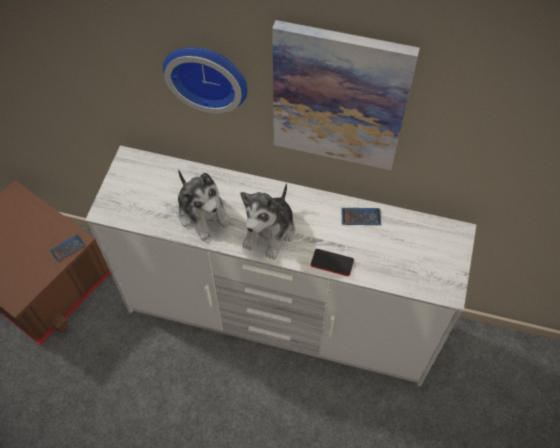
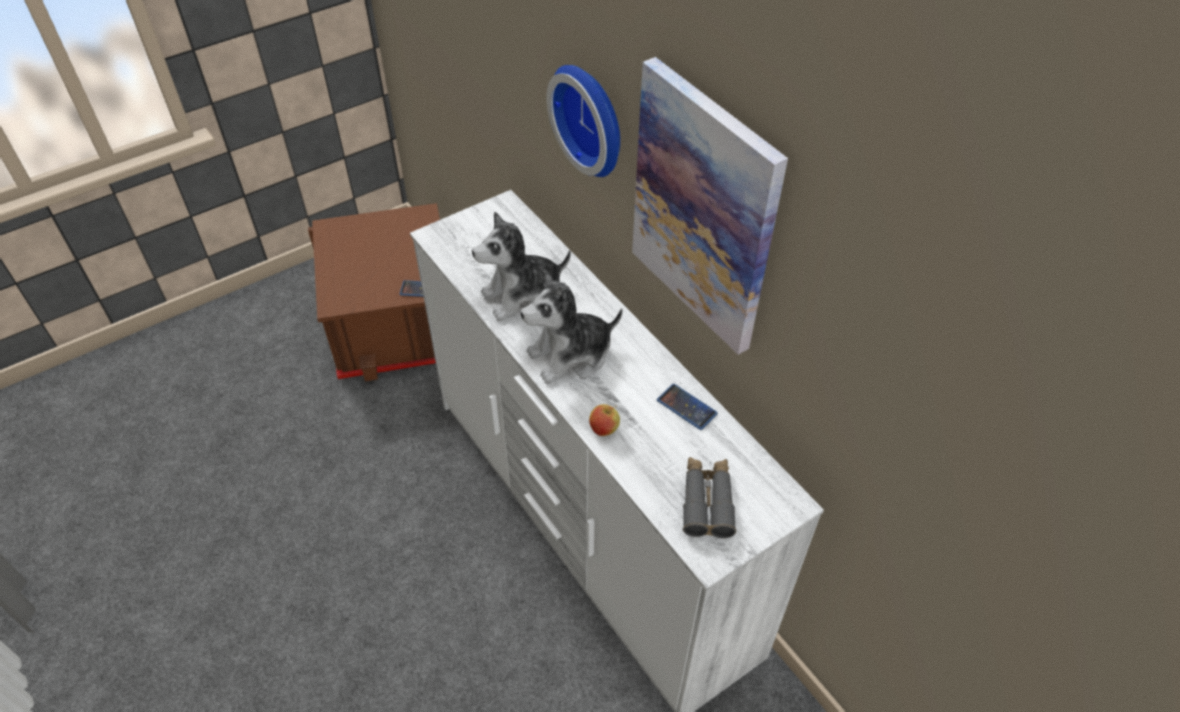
camera: 40 degrees right, 10 degrees down
(203, 213) = (522, 296): plush toy -> plush toy turned 60 degrees clockwise
(332, 262) = (604, 429): phone -> apple
(421, 263) = (707, 501): none -> grey binoculars

